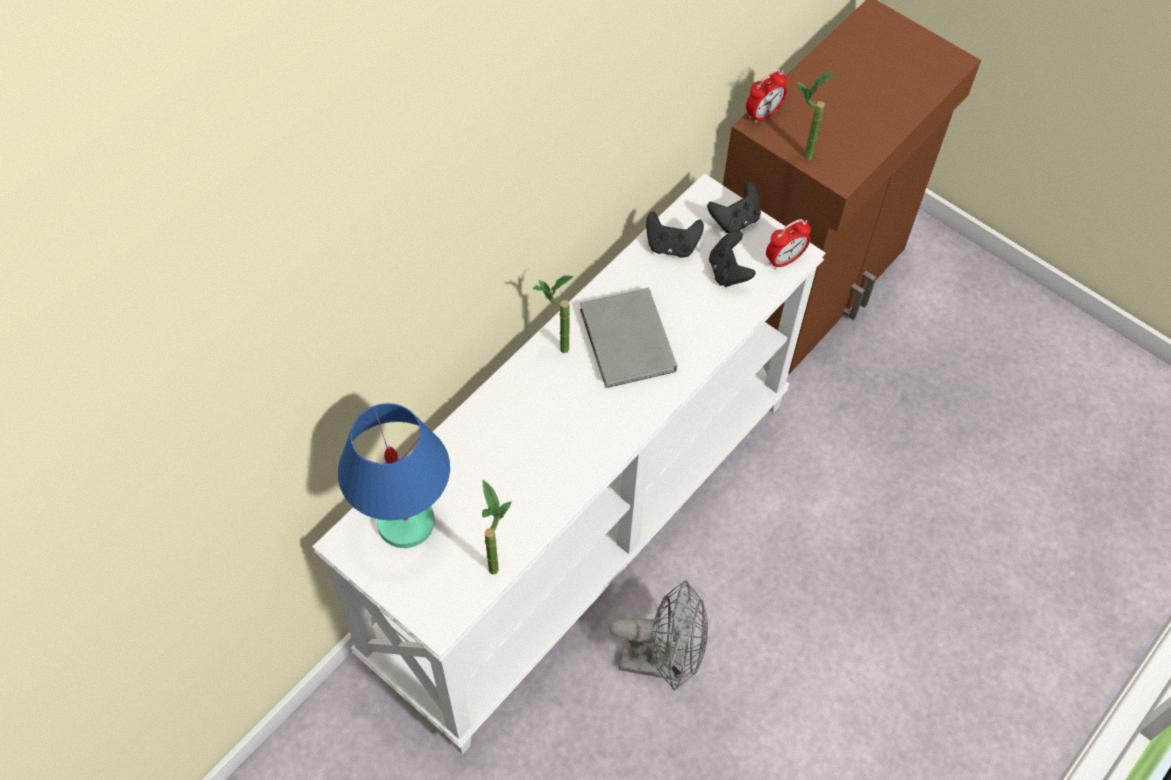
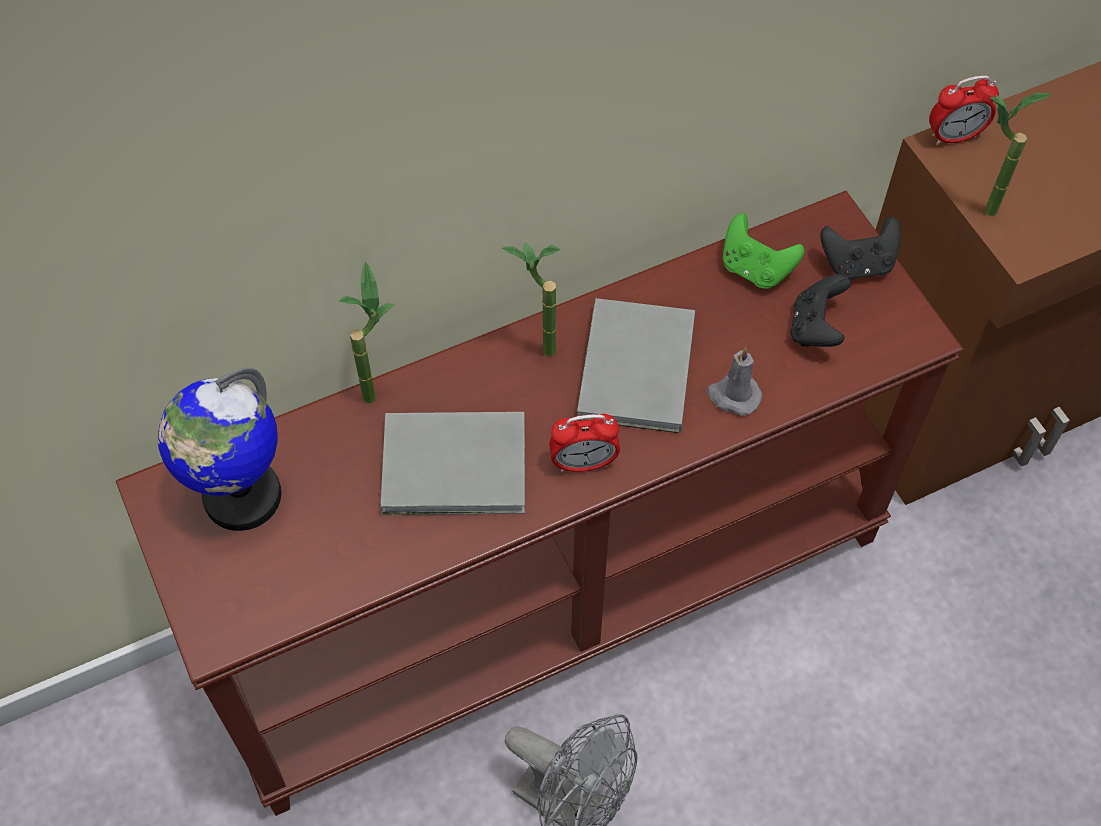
camera: 25 degrees right, 0 degrees up
(406, 523) = (241, 496): blue table lamp -> globe
(494, 560) = (323, 586): potted plant -> potted plant (376, 387)
(544, 449) = (458, 469): none -> grey book
(580, 525) = (550, 593): white console table -> brown console table
(671, 246) = (755, 269): black game controller -> green game controller
(698, 335) = (733, 396): none -> grey candle
(784, 260) = (900, 339): alarm clock -> alarm clock (583, 463)

